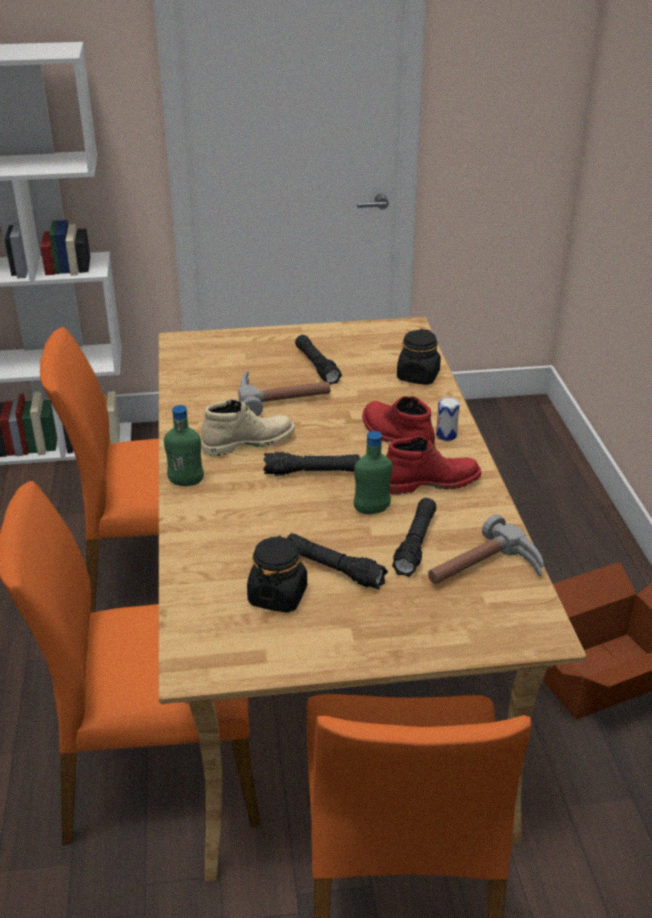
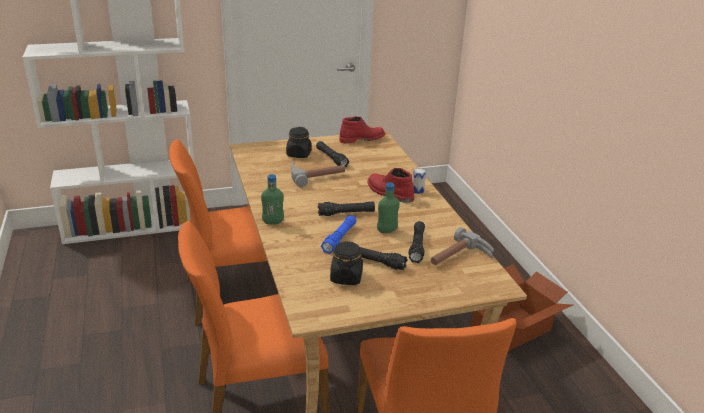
camera: 10 degrees left, 5 degrees down
(248, 442) = (303, 199): beige boot -> none
(287, 520) = (339, 239): none -> blue flashlight
(418, 376) = (392, 161): black jar -> black jar (299, 154)
(430, 482) = (416, 215): red boot -> red boot (362, 139)

